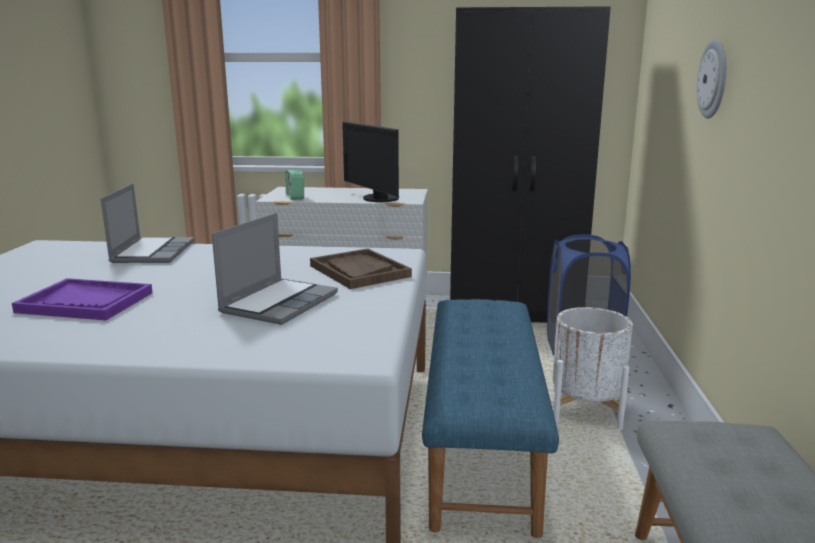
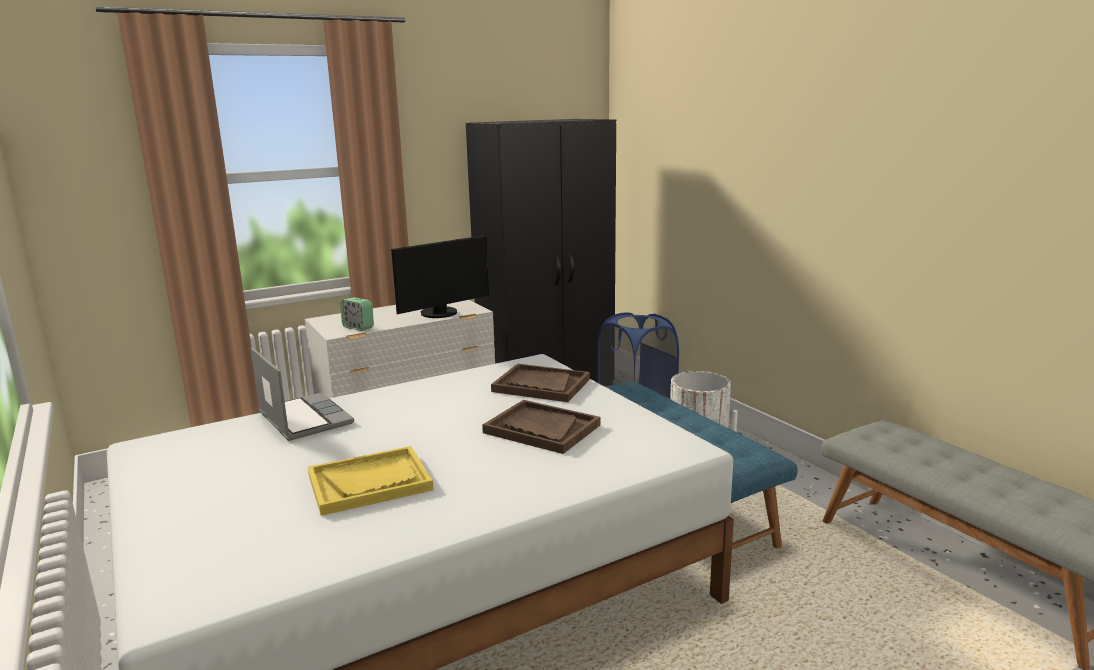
camera: 35 degrees left, 0 degrees up
(86, 302) = (370, 482): purple tray -> yellow tray
(279, 302) = (541, 429): laptop -> brown tray
(377, 199) = (441, 314): monitor -> monitor turned 60 degrees counterclockwise
(714, 79) = (743, 184): wall clock -> none

